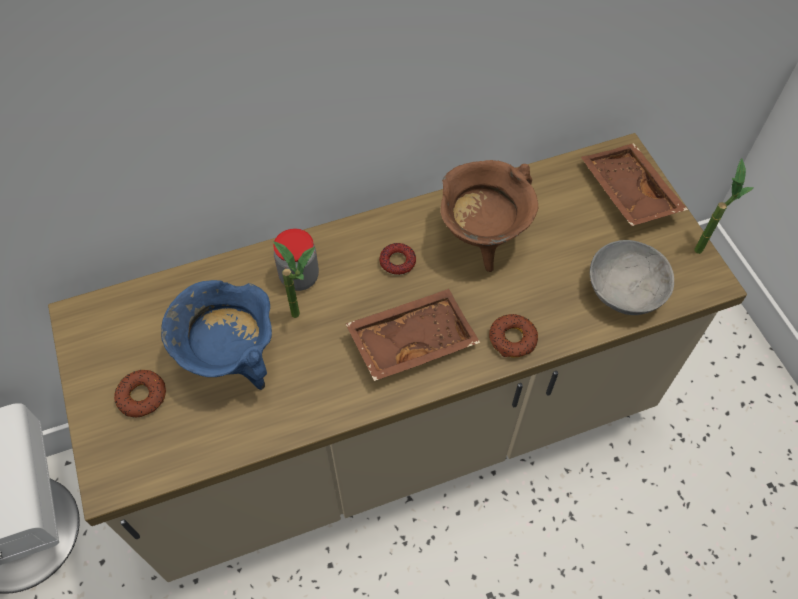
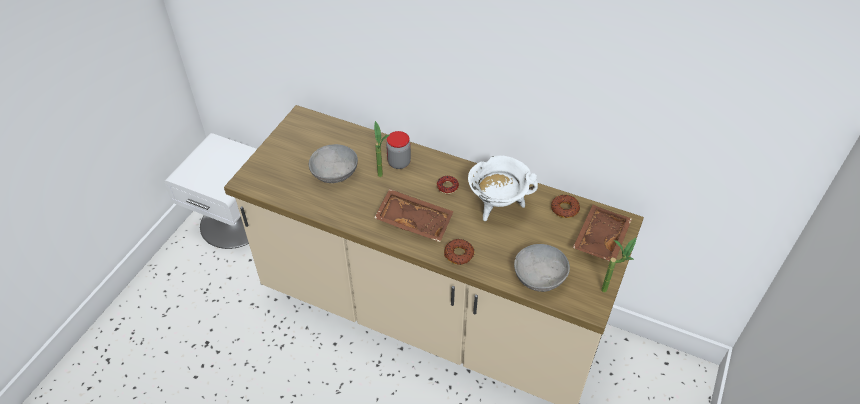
camera: 45 degrees right, 10 degrees down
(141, 396) = (289, 161): donut -> donut (564, 209)
(232, 360) = (335, 173): blue cooking pot -> grey bowl
(482, 240) = (498, 206): brown cooking pot -> white cooking pot

